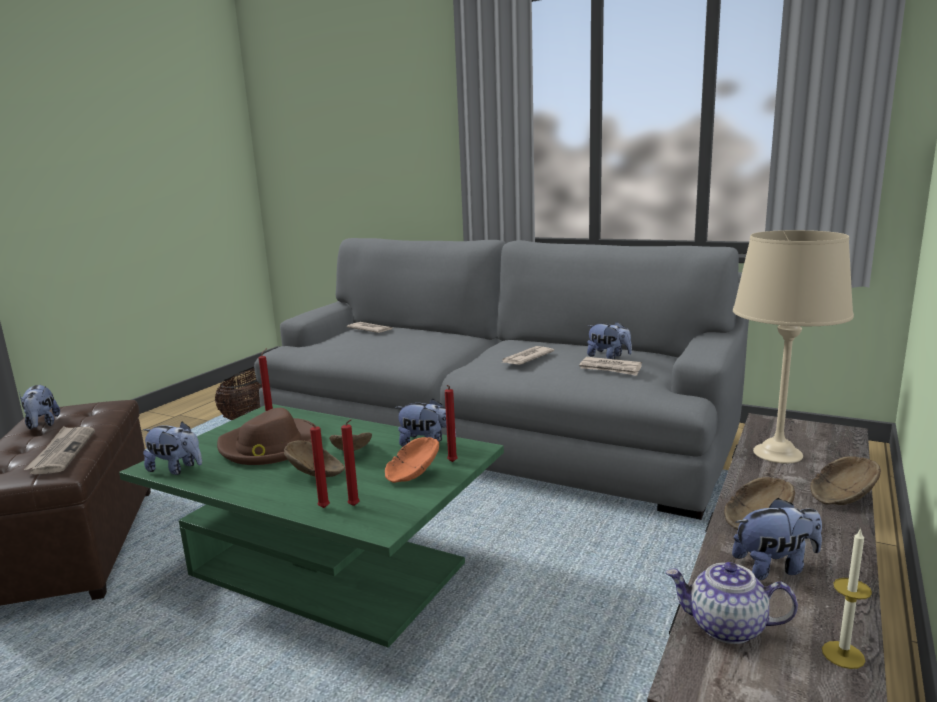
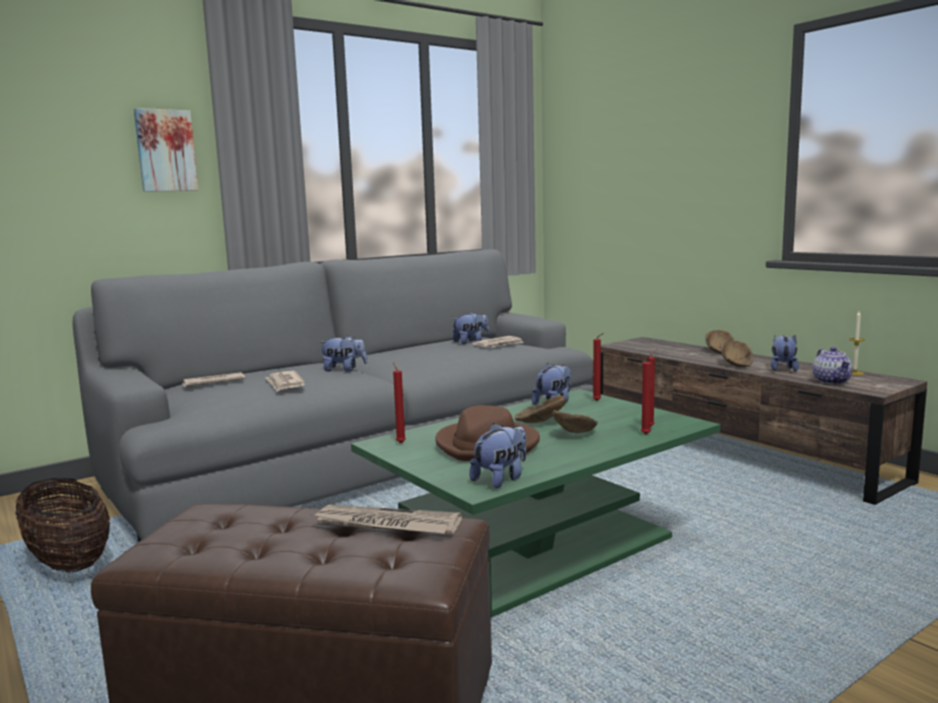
camera: 65 degrees left, 5 degrees down
(42, 424) = (226, 549): plush toy -> plush toy (344, 370)
(411, 474) = (607, 411): orange bowl -> none
(436, 135) = (165, 151): none -> picture
(526, 358) = (434, 355): newspaper -> newspaper (285, 383)
(726, 627) = (832, 381): teapot -> teapot turned 45 degrees counterclockwise
(778, 453) = (659, 350): beige table lamp -> none

